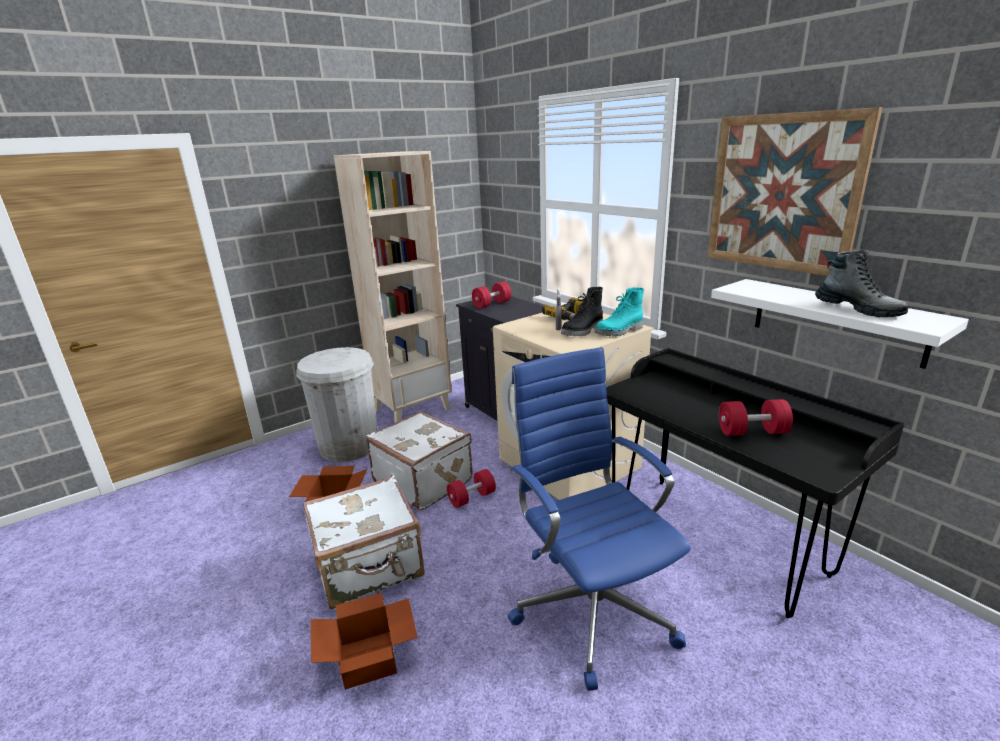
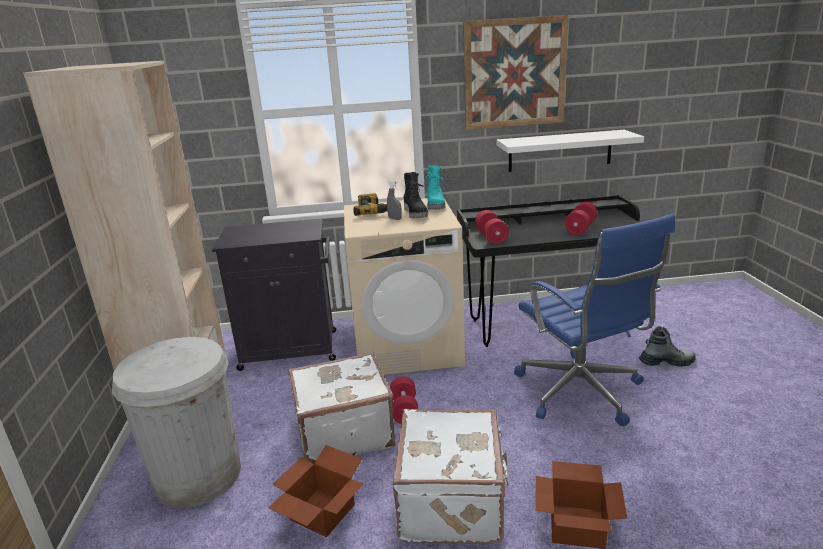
camera: 60 degrees left, 0 degrees up
(492, 304) = (251, 235): red dumbbell -> red dumbbell (491, 237)
(592, 607) = (581, 392): blue office chair -> blue office chair turned 120 degrees counterclockwise
(858, 309) = (589, 136): boot -> boot (666, 362)

